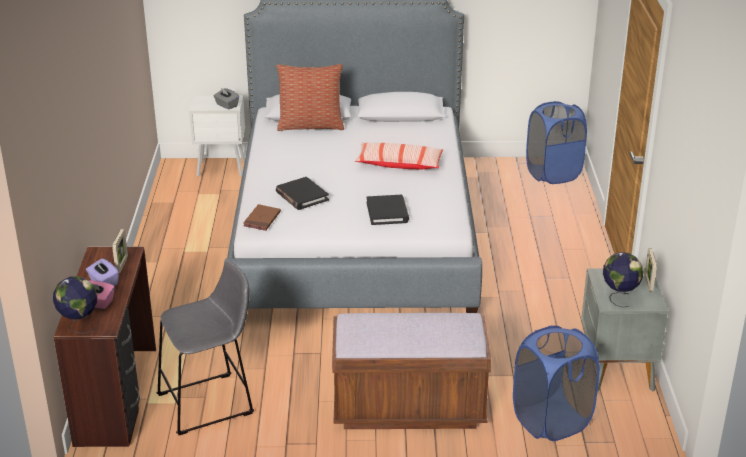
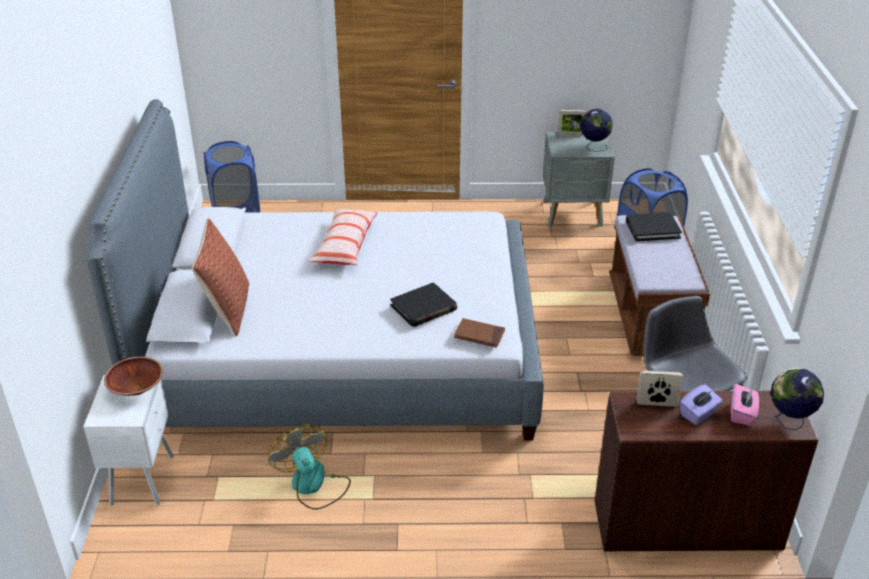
camera: 90 degrees left, 5 degrees up
(202, 228) = (313, 485): none -> fan
(226, 105) = (136, 388): grey tissue box -> brown bowl
(387, 212) = (456, 253): black book -> black book (652, 229)

